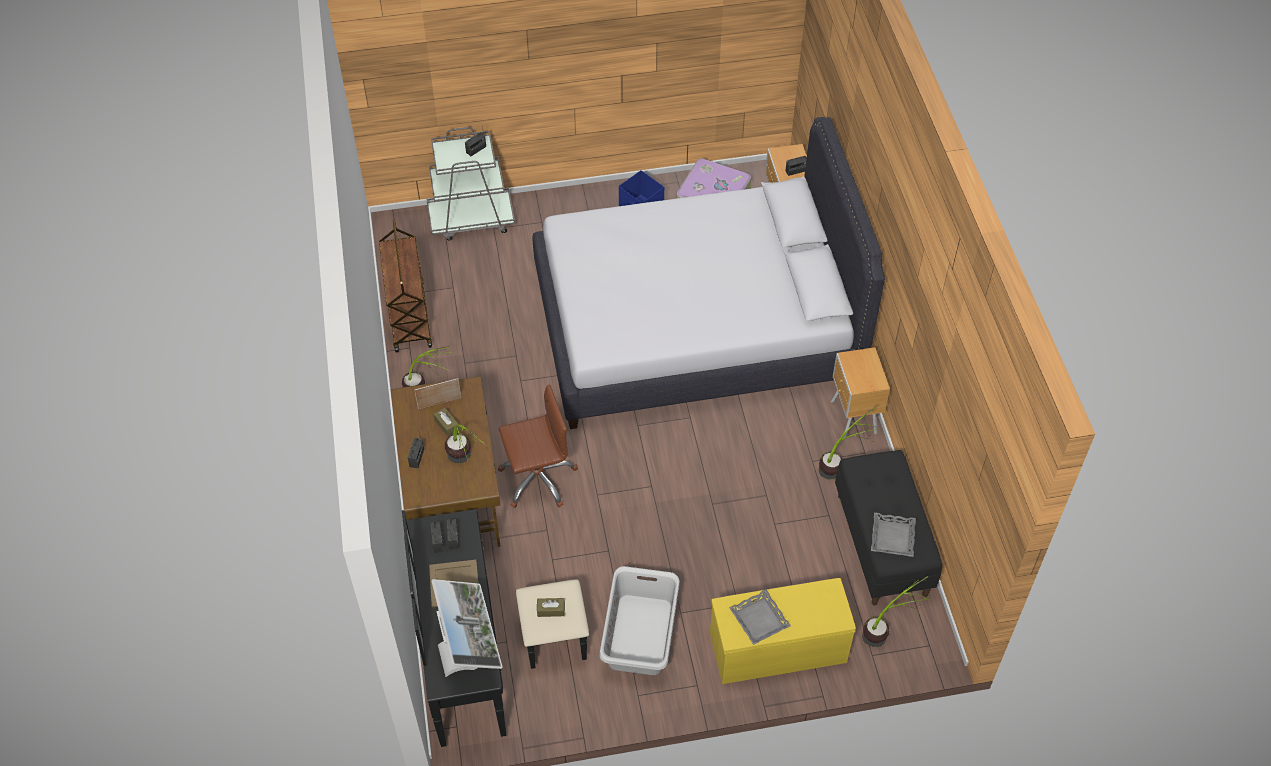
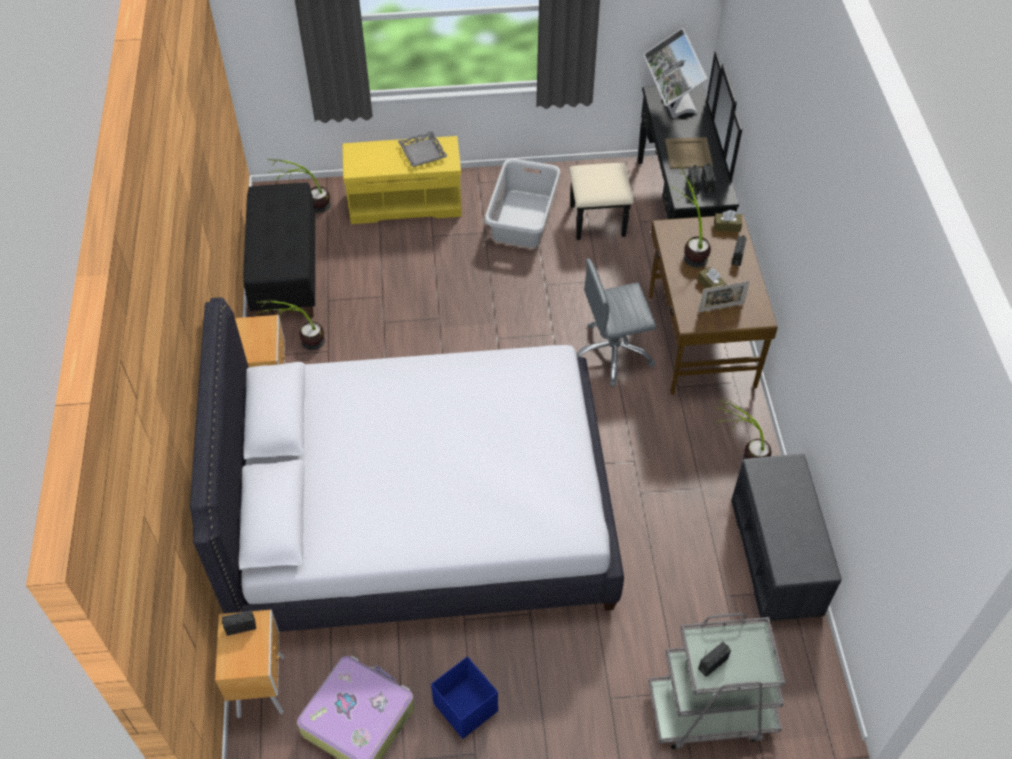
camera: 175 degrees left, 0 degrees up
(408, 316) = (777, 557): brown cart -> grey bench
(537, 478) = (613, 353): brown office chair -> grey office chair
(551, 610) = (602, 177): brown tissue box -> brown tissue box (727, 226)
(893, 537) = (283, 208): grey tray -> none

